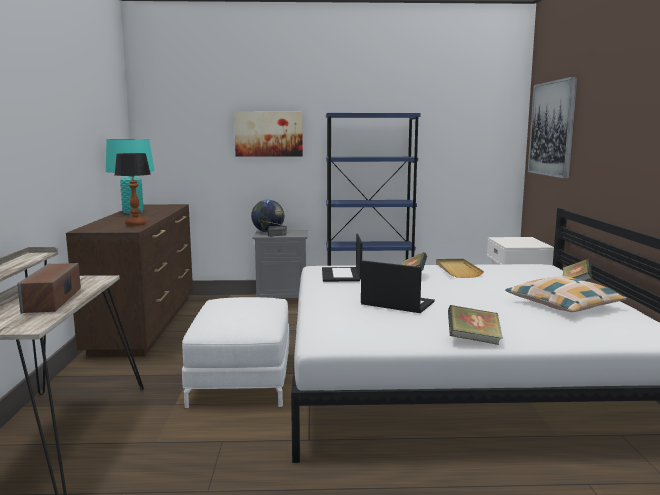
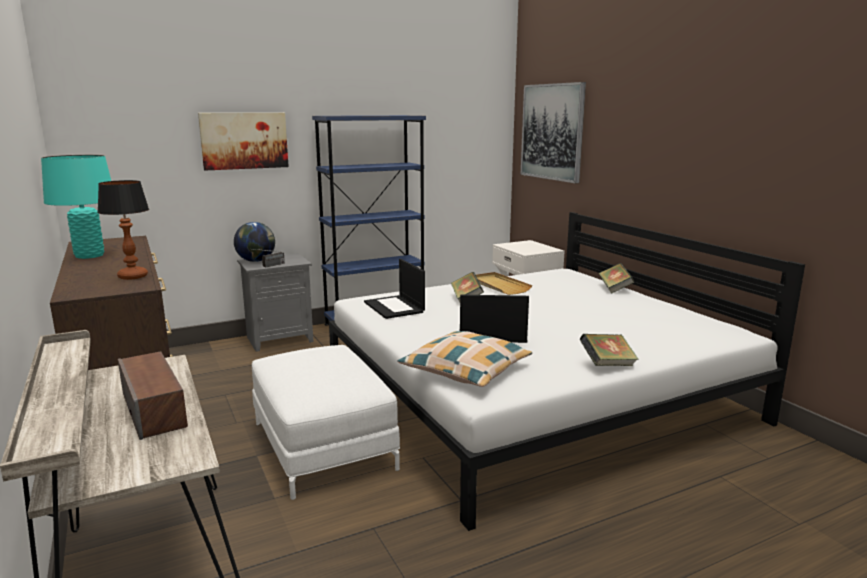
camera: 25 degrees left, 5 degrees up
(563, 305) = (632, 313): pillow -> pillow (466, 370)

